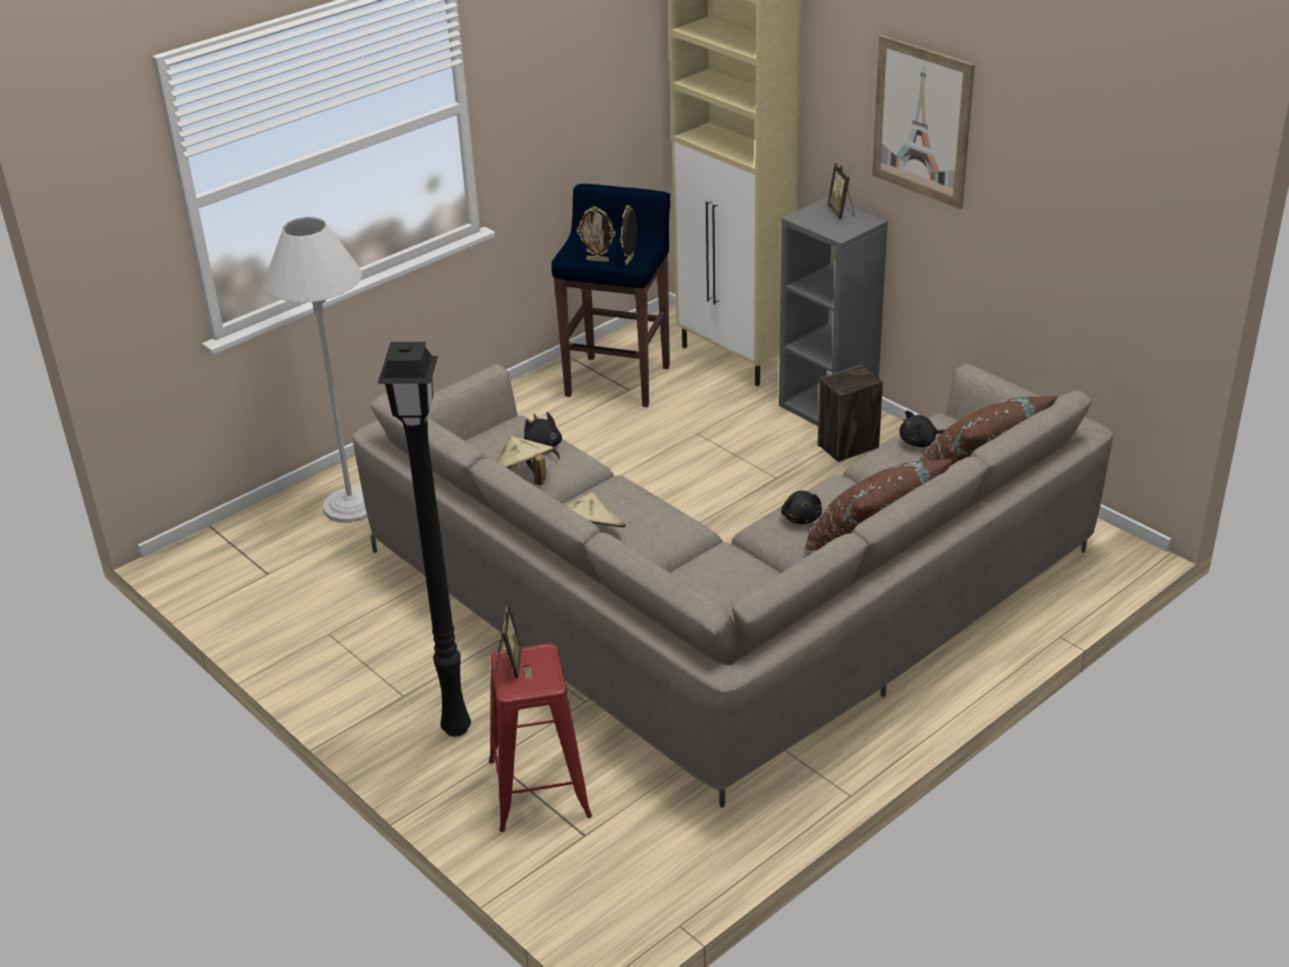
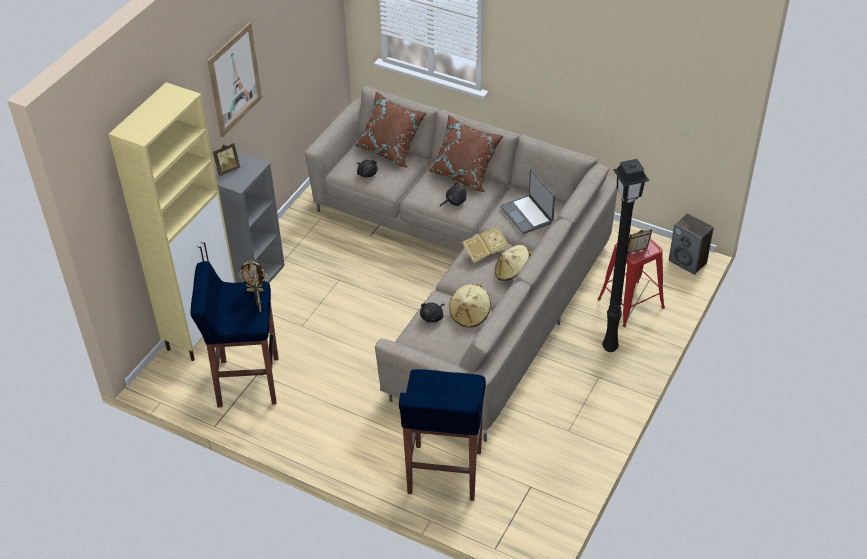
camera: 110 degrees left, 10 degrees up
(351, 506) = (444, 473): white floor lamp -> blue stool
(653, 522) = (484, 252): none -> book
(721, 589) = (527, 215): none -> laptop
(848, 447) = (296, 257): speaker -> speaker (688, 262)

